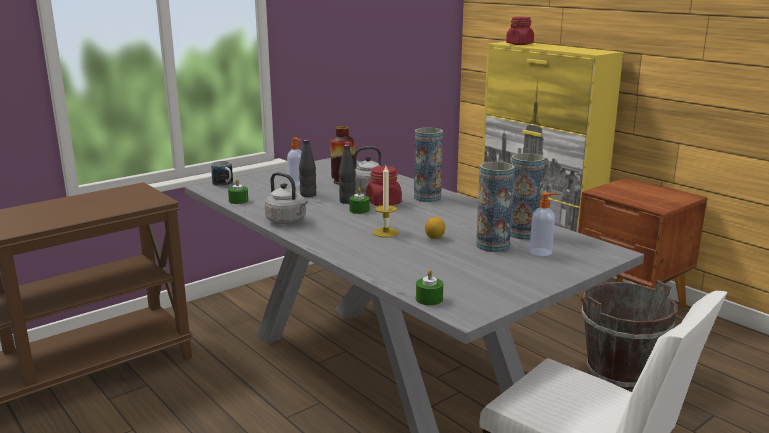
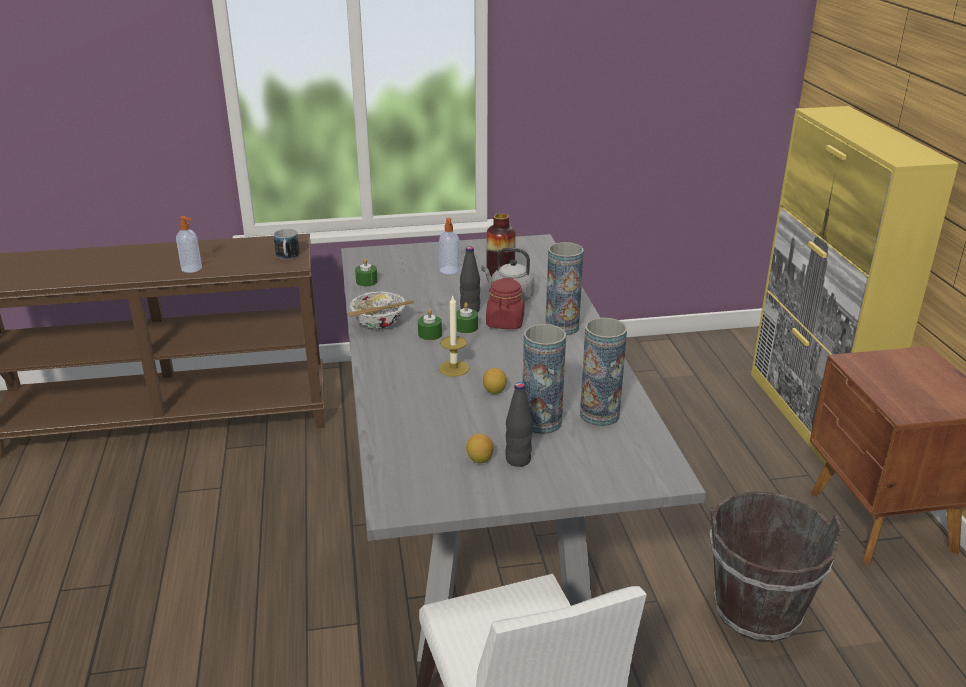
camera: 30 degrees right, 10 degrees up
(224, 184) = (379, 254): mug -> mug (287, 257)
(287, 221) = (379, 324): grey kettle -> bowl
(308, 195) = (441, 290): black bottle -> black bottle (518, 460)
(429, 299) = (385, 474): green candle -> green candle (430, 334)
(483, 274) = (479, 459): none -> lemon
(519, 44) = (836, 118): red jar -> none
(541, 252) = (583, 449): soap dispenser -> soap dispenser (192, 269)

